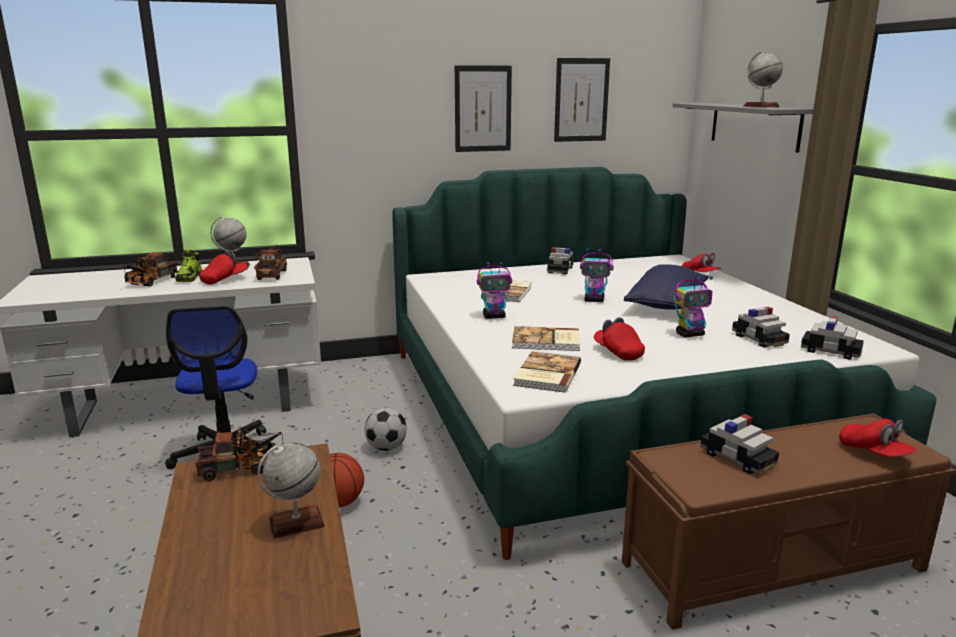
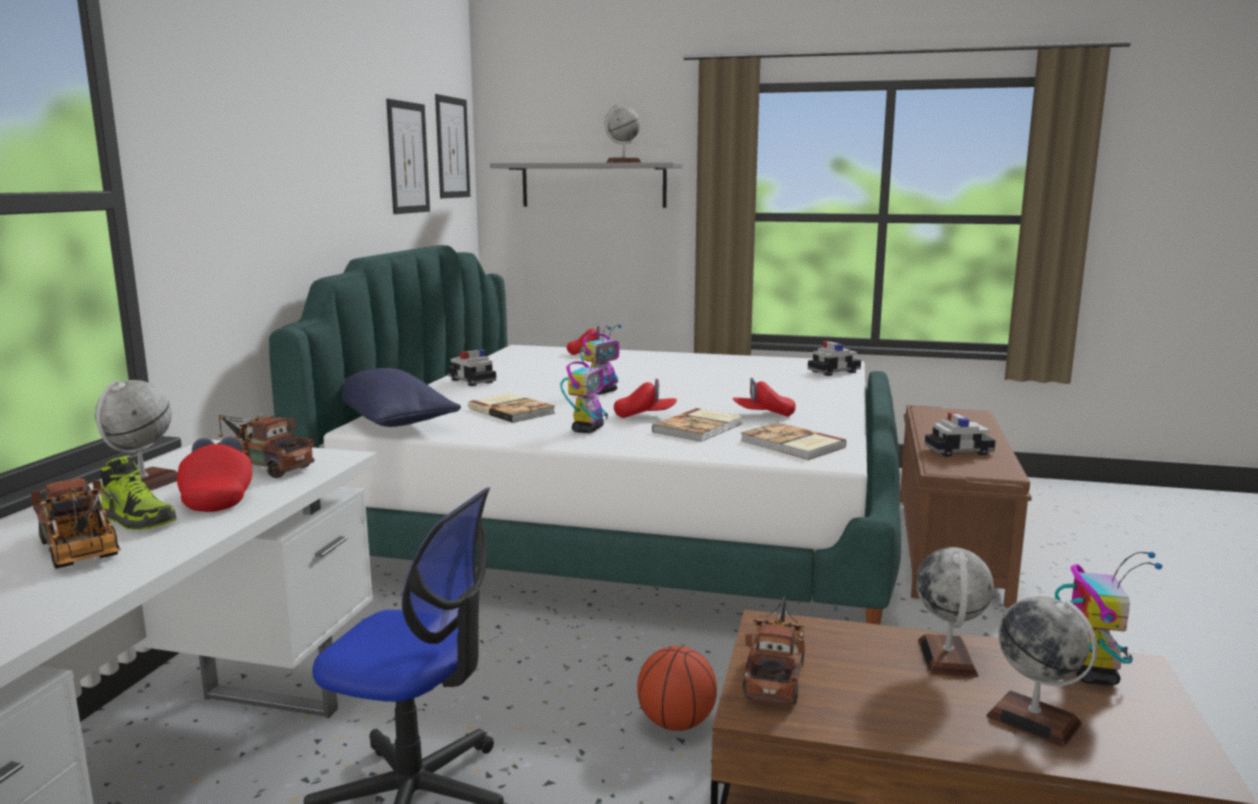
camera: 60 degrees left, 5 degrees down
(218, 566) = (1034, 720): none -> globe
(386, 447) = (565, 657): football -> none
(483, 109) = (332, 166): picture -> picture (452, 148)
(666, 304) = (655, 377): blue pillow -> blue pillow (391, 421)
(690, 334) = (748, 389): toy robot -> toy robot (1092, 673)
(759, 339) = (785, 378): toy car -> none
(874, 453) = (972, 421): red cap -> red cap (645, 416)

